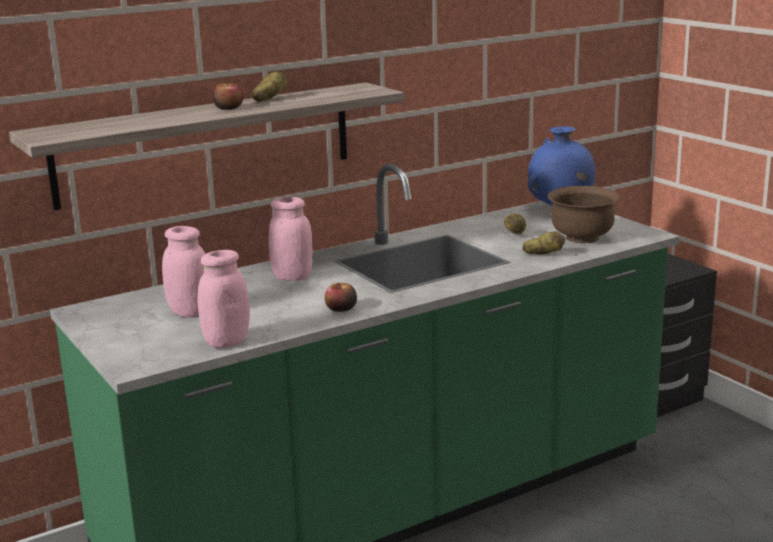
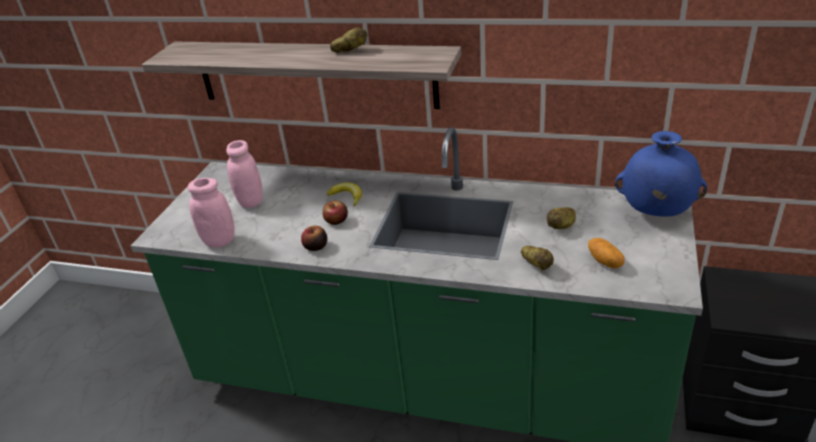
camera: 50 degrees right, 15 degrees up
(228, 108) = (305, 55): apple -> apple (336, 220)
(292, 277) = (347, 197): pink jar -> banana
(581, 238) = (605, 261): brown bowl -> potato

